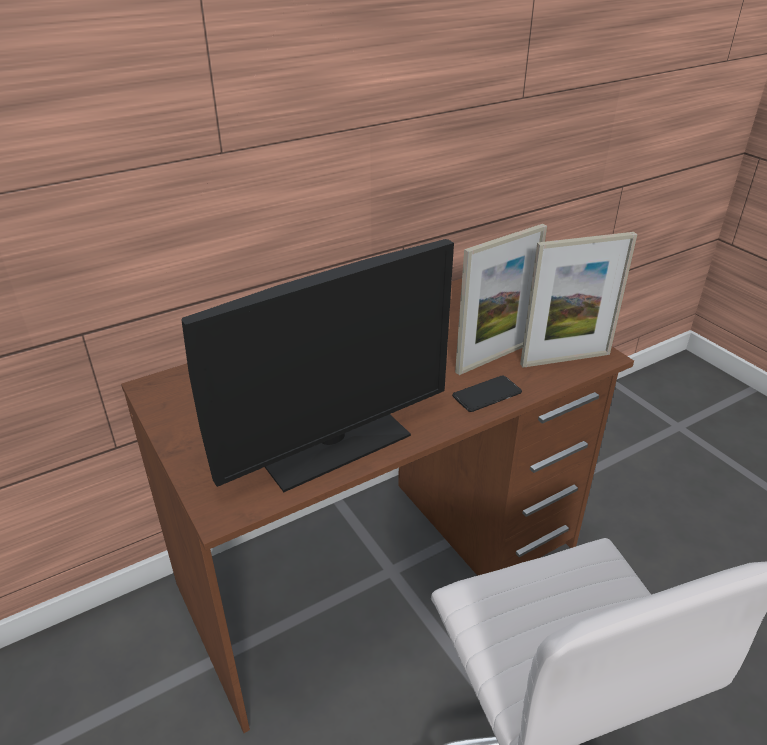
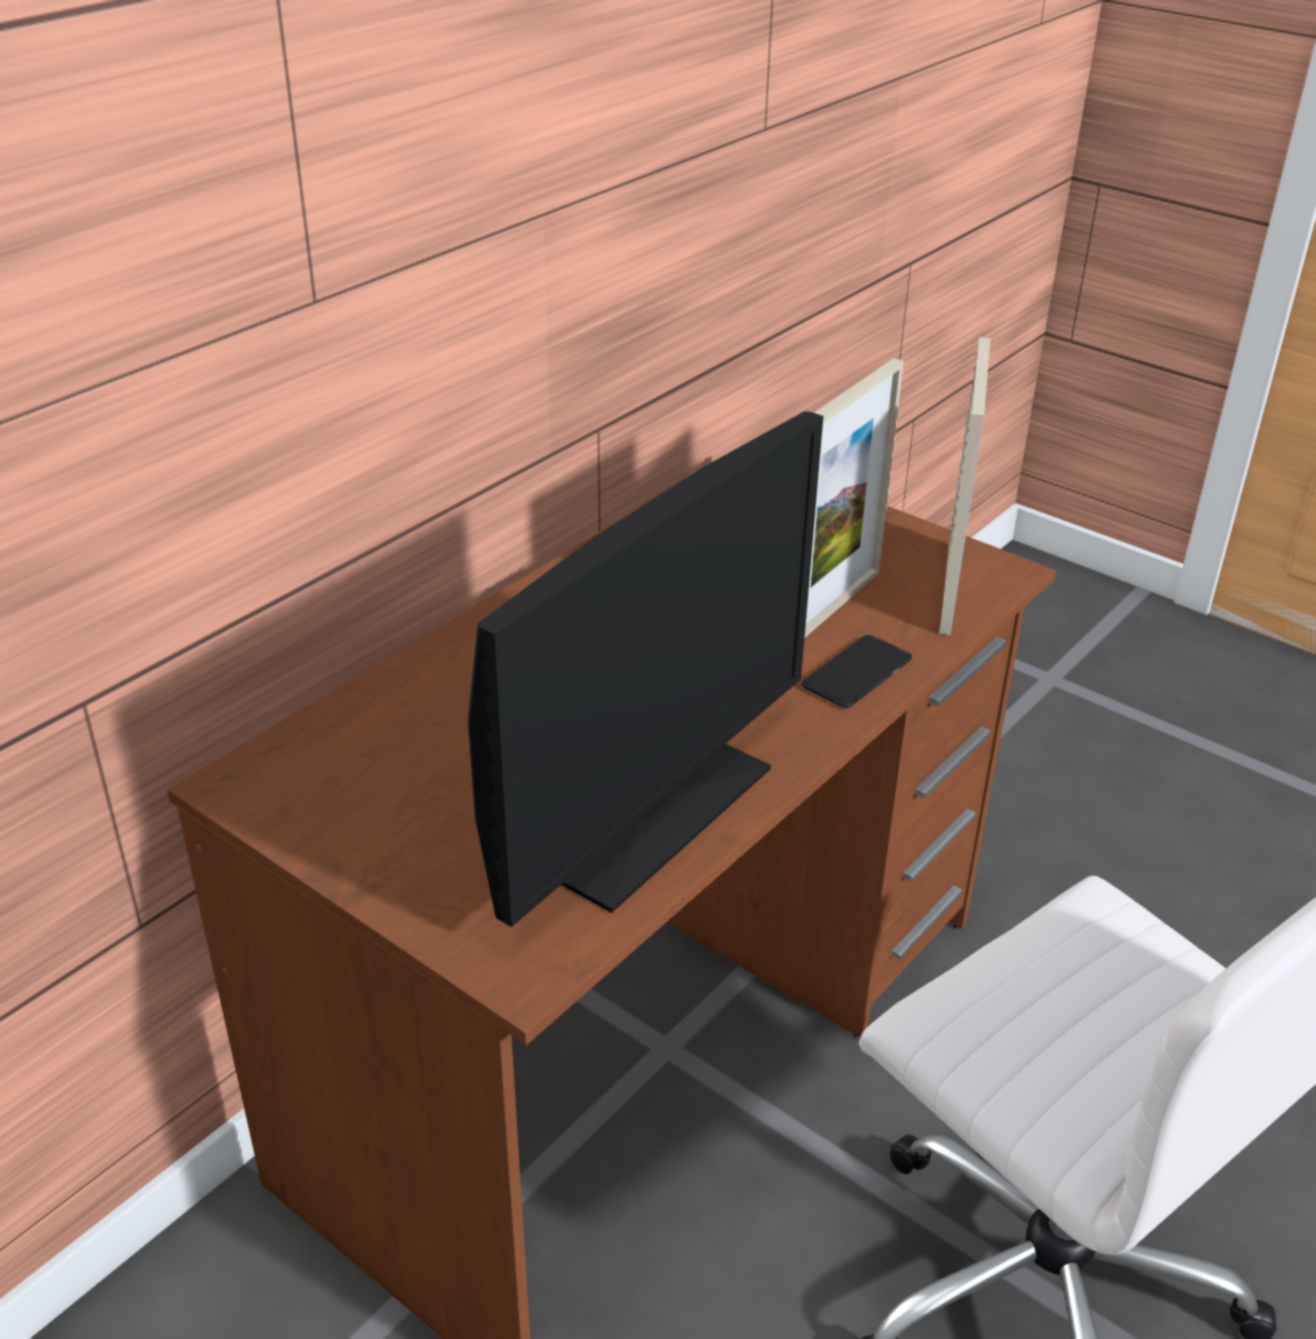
camera: 20 degrees left, 0 degrees up
(565, 359) = (949, 588): picture frame -> picture frame turned 45 degrees counterclockwise

